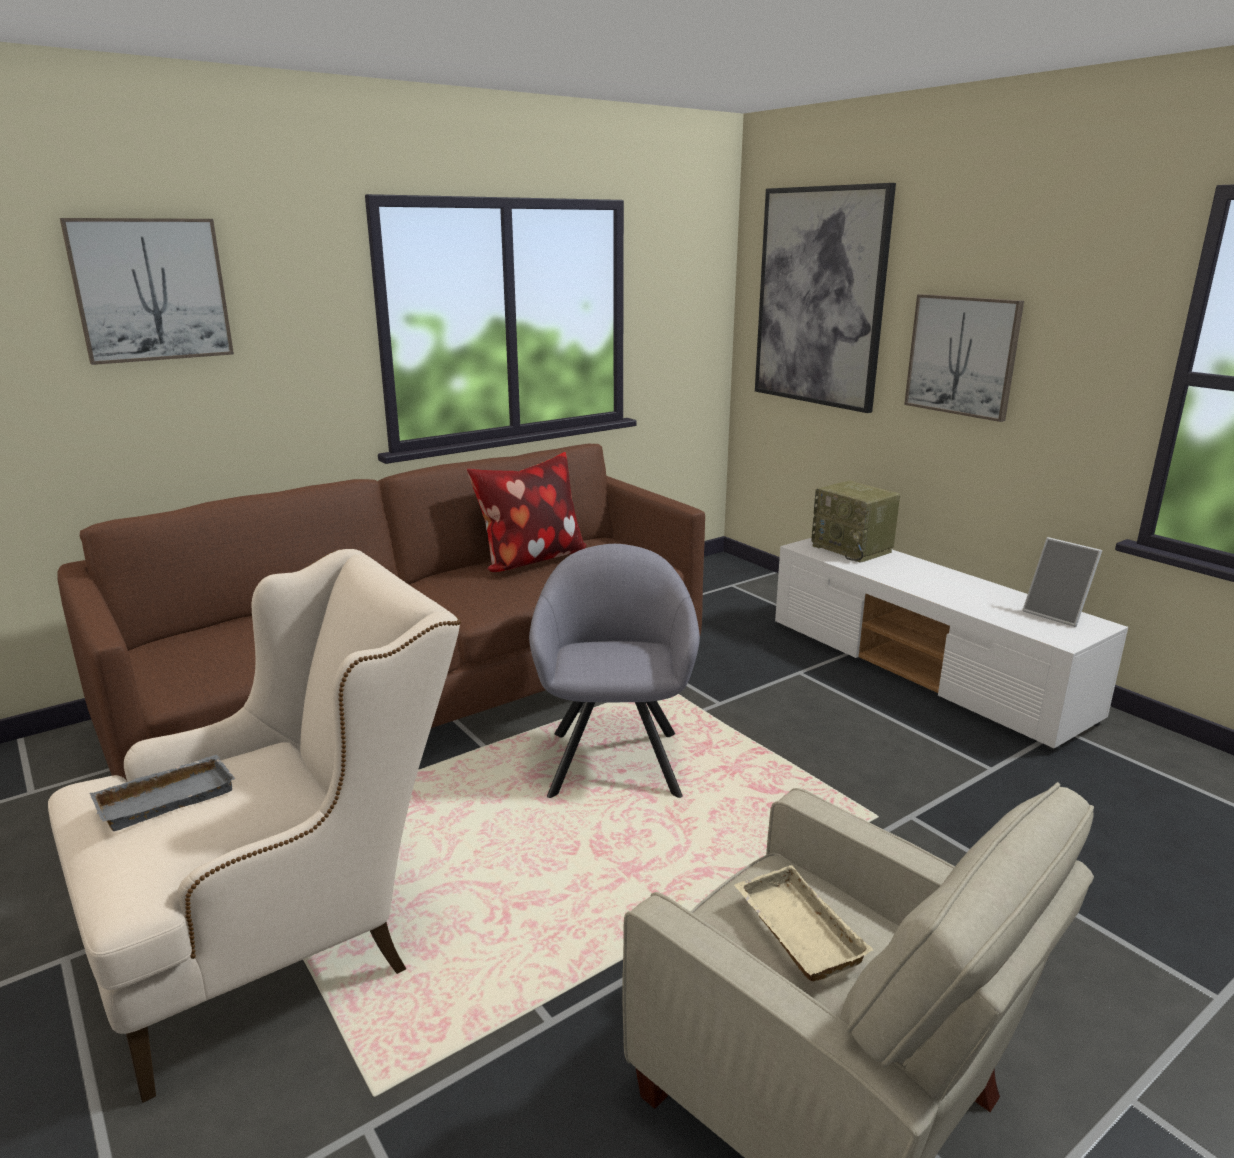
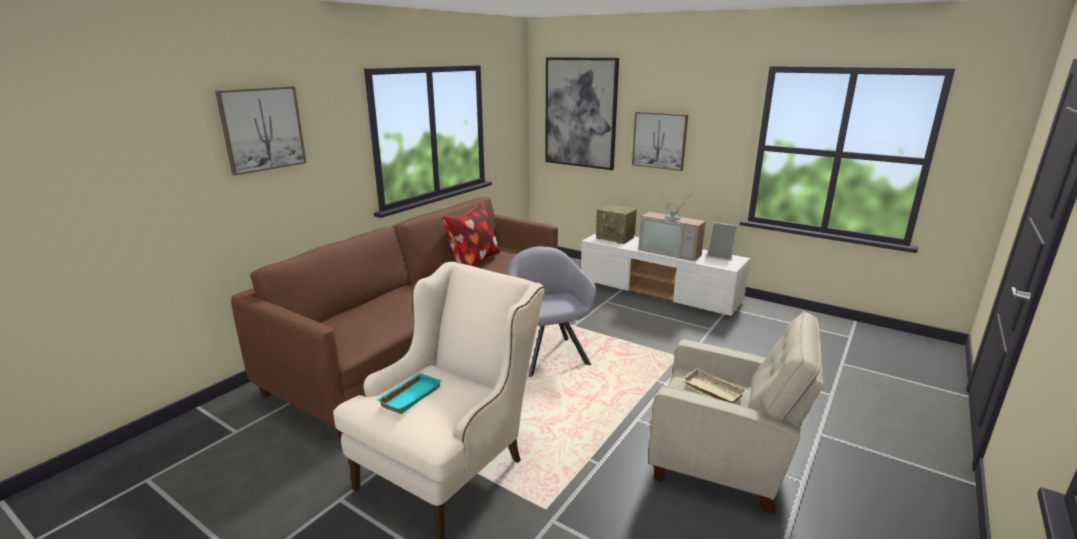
camera: 20 degrees left, 0 degrees up
(167, 797) = (410, 396): grey tray -> turquoise tray
(951, 590) = (671, 251): none -> television

